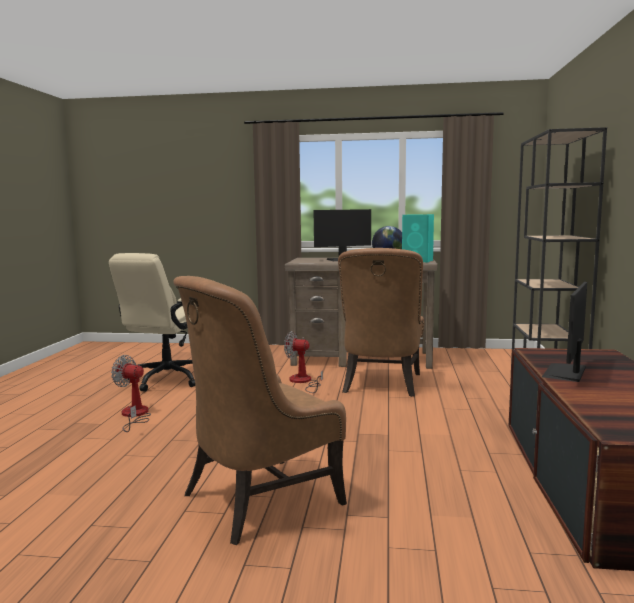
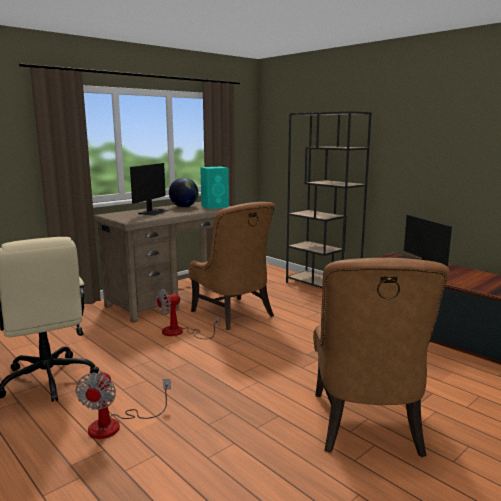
camera: 50 degrees left, 5 degrees up
(134, 415) = (115, 425): fan -> fan turned 60 degrees counterclockwise

